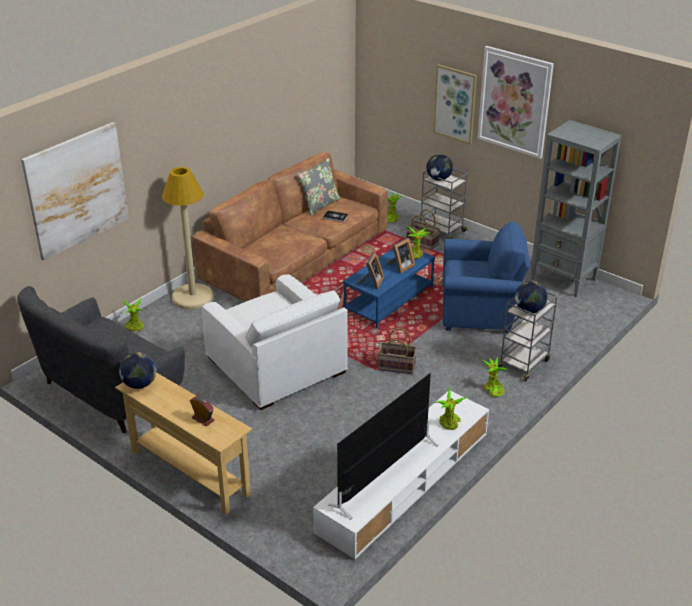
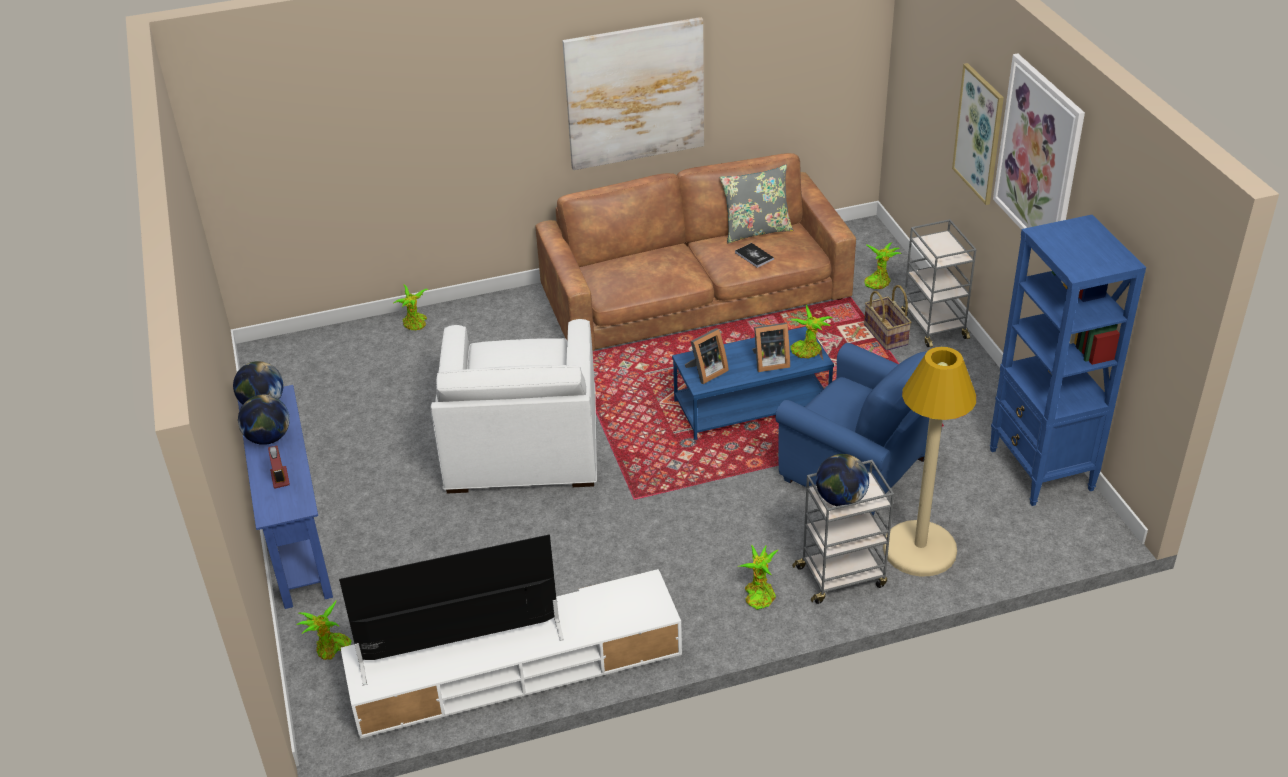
camera: 35 degrees right, 5 degrees up
(77, 190) = (339, 125): picture -> picture (635, 93)
(109, 391) = (313, 396): grey sofa -> none
(189, 473) = (296, 538): beige console table -> blue console table
(193, 297) = (515, 308): beige floor lamp -> beige floor lamp (919, 549)
(396, 367) = (665, 506): basket -> none
(439, 179) = (934, 245): globe -> globe (268, 438)
(449, 424) = (607, 617): potted plant -> potted plant (331, 649)
(563, 279) = (1041, 470): grey bookcase -> blue bookcase

